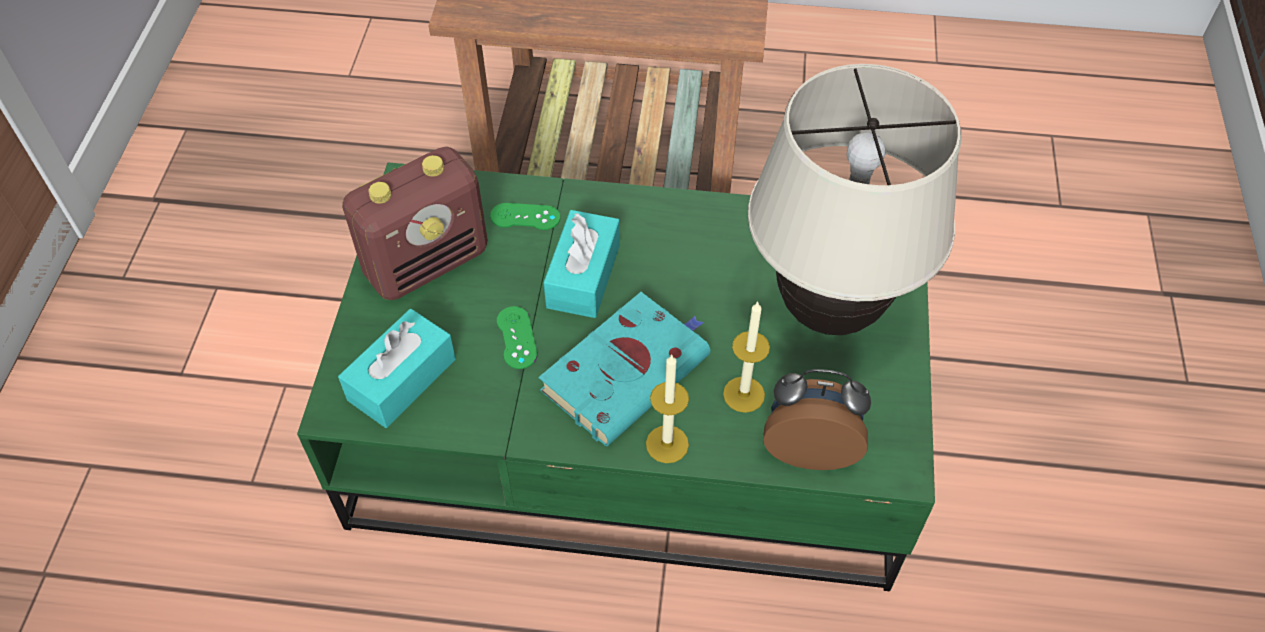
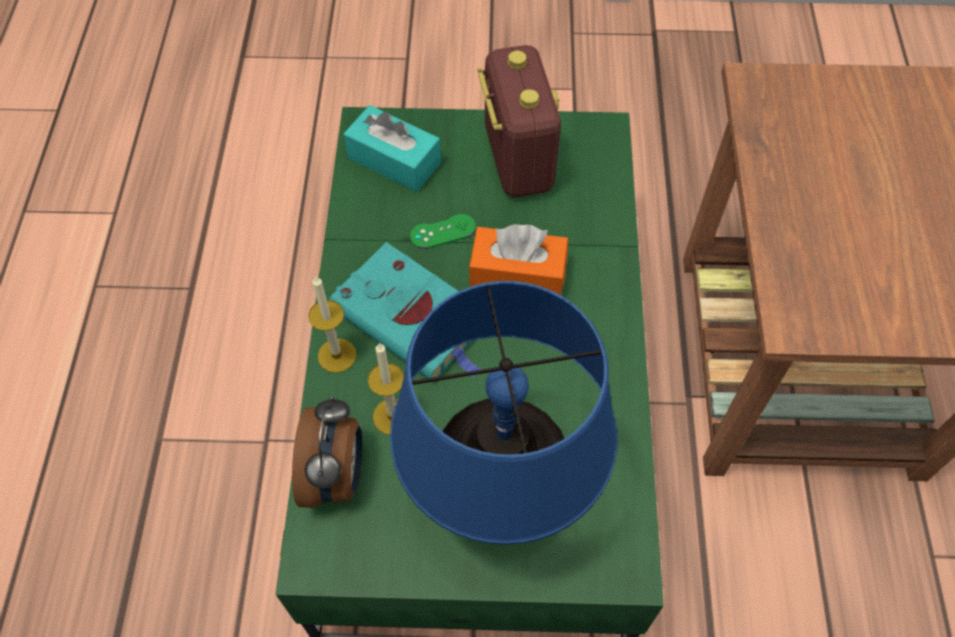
camera: 85 degrees right, 5 degrees up
(428, 262) = (517, 158): radio -> radio turned 150 degrees counterclockwise
(525, 217) = (582, 221): green game controller -> none
(583, 276) = (517, 274): turquoise tissue box -> orange tissue box
(829, 312) = (499, 495): beige table lamp -> blue table lamp

